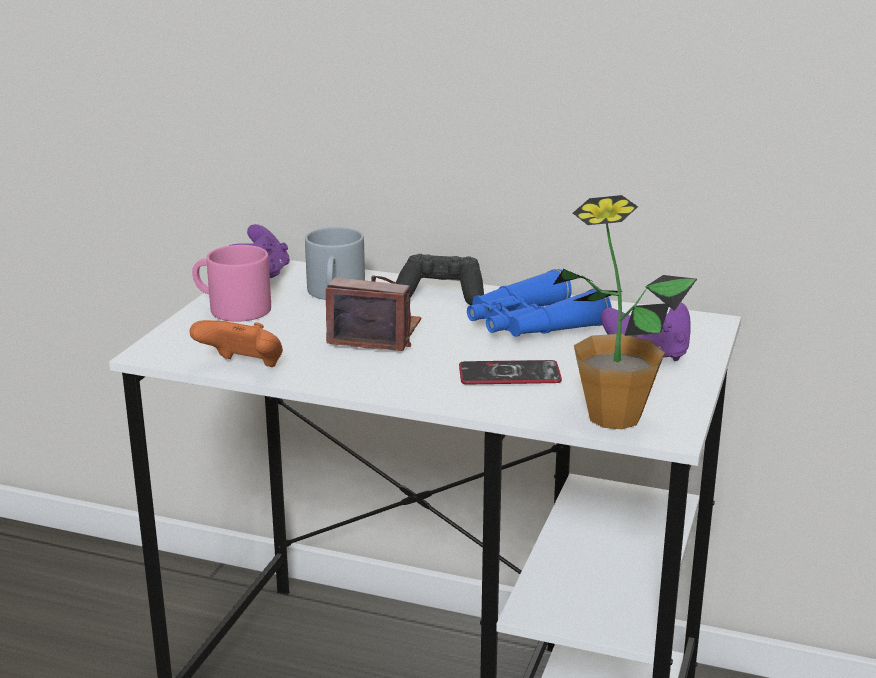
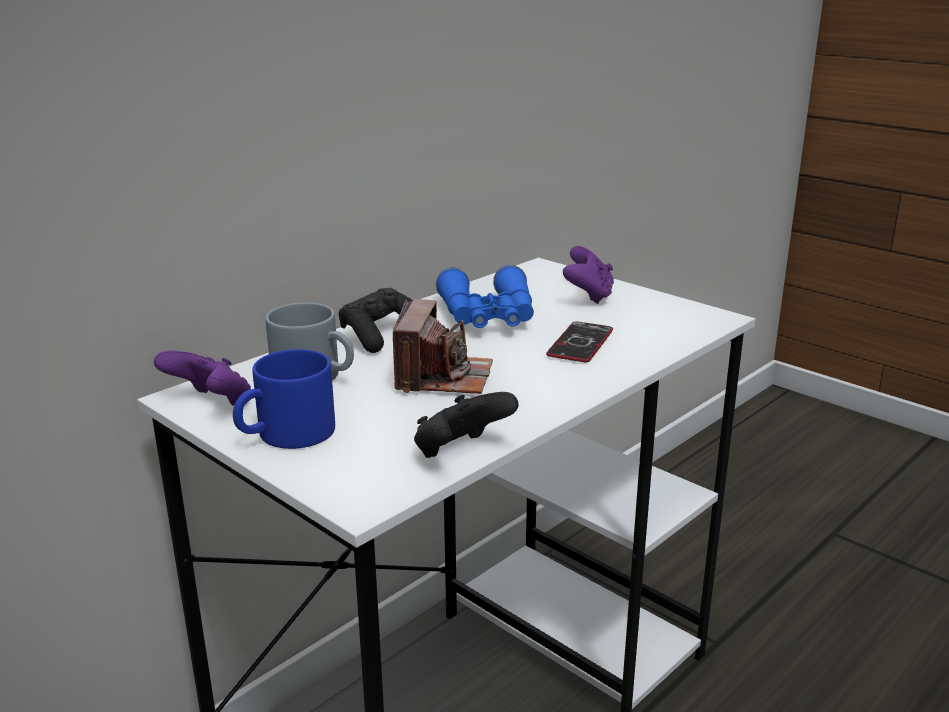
camera: 65 degrees left, 0 degrees up
(230, 309) = (286, 436): pink mug -> blue mug
(243, 368) = (461, 453): orange game controller -> black game controller
(375, 335) = (442, 377): camera -> camera turned 150 degrees clockwise
(613, 416) = (682, 327): potted plant -> none

